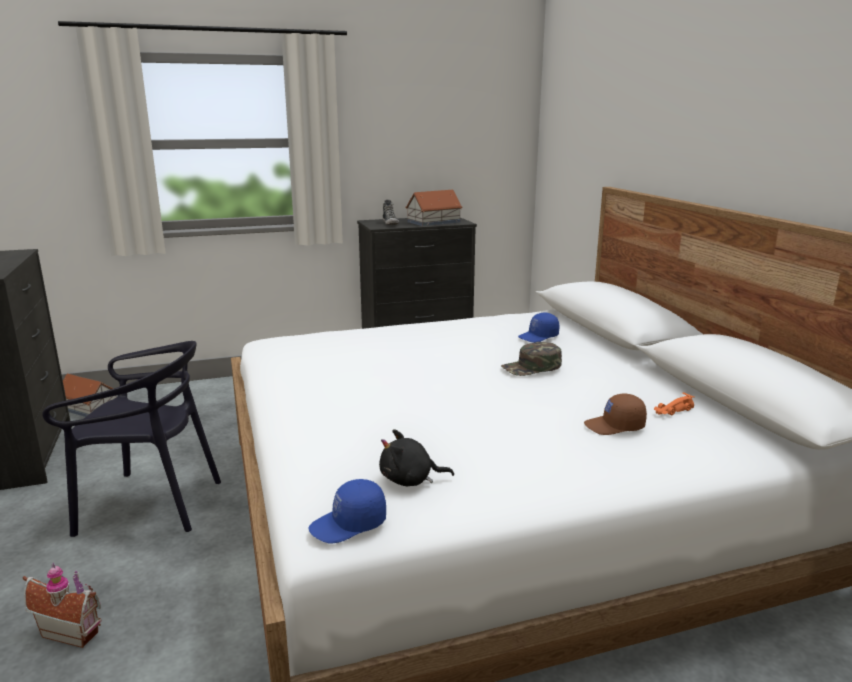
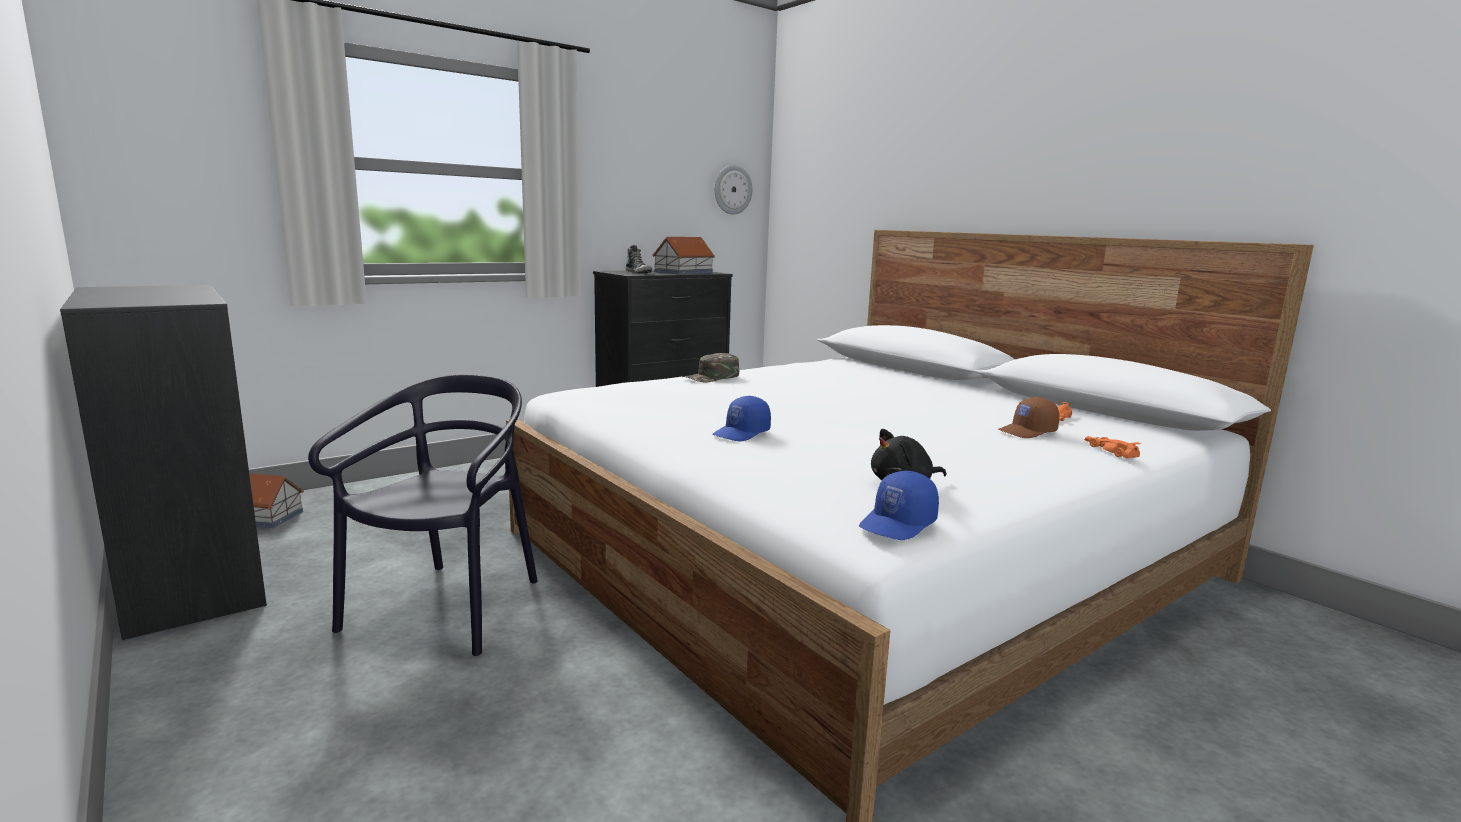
camera: 20 degrees left, 5 degrees down
(73, 631) = (460, 759): toy house -> none
(150, 504) = (447, 608): black chair -> black chair turned 60 degrees counterclockwise
(496, 141) = (732, 190): none -> wall clock
(532, 367) = (889, 396): green cap -> green cap (712, 377)
(538, 337) = (858, 376): blue cap -> blue cap (742, 433)
(669, 461) = (1108, 451): none -> orange toy car

